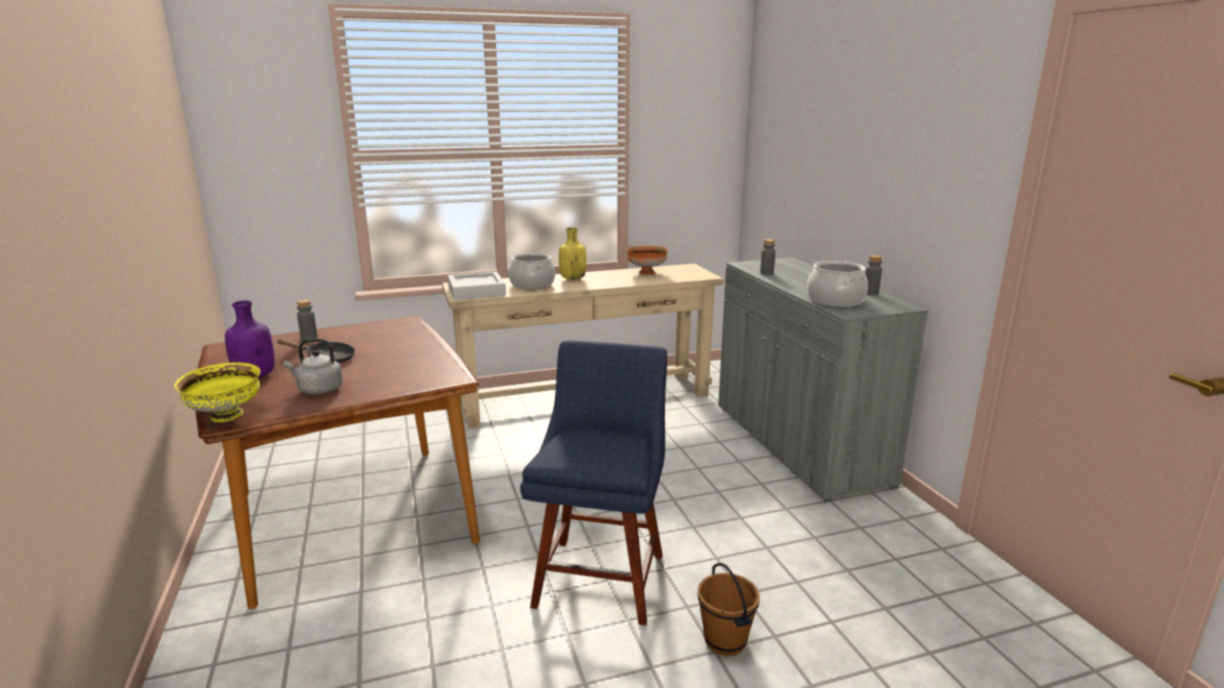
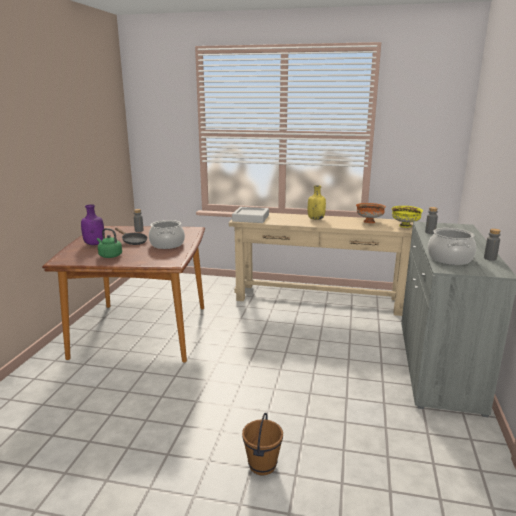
camera: 30 degrees right, 0 degrees up
(227, 416) = (60, 260): yellow bowl -> yellow bowl (405, 226)
(318, 389) = (109, 255): grey kettle -> green kettle
(532, 285) = (286, 219): cooking pot -> cooking pot (167, 244)
(601, 575) = (230, 401): blue chair -> none

